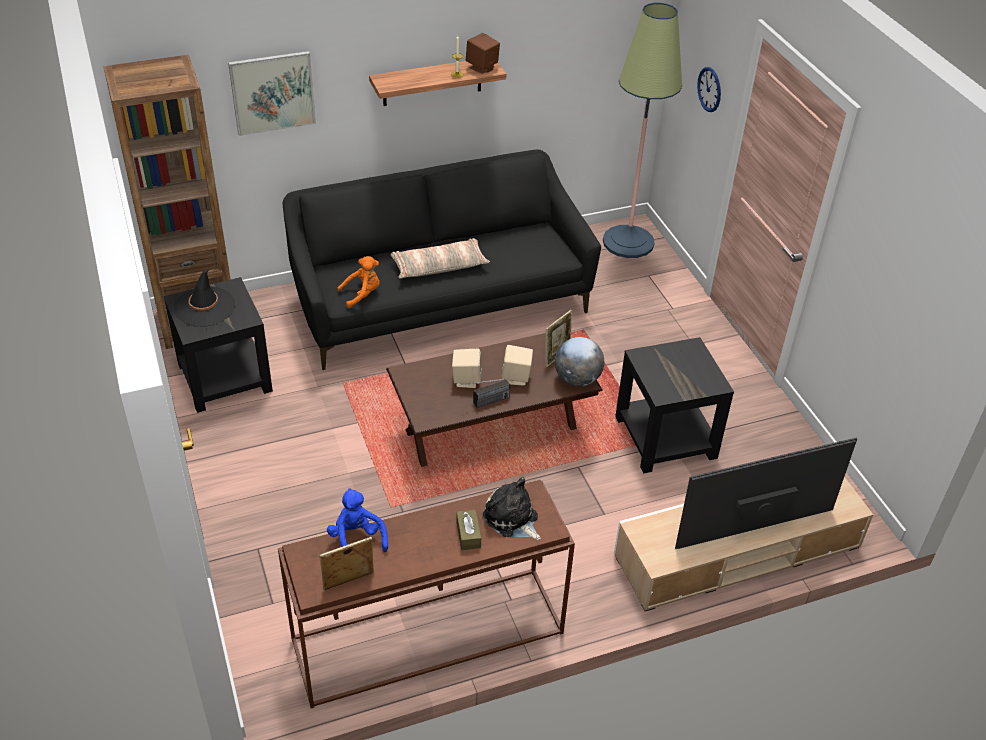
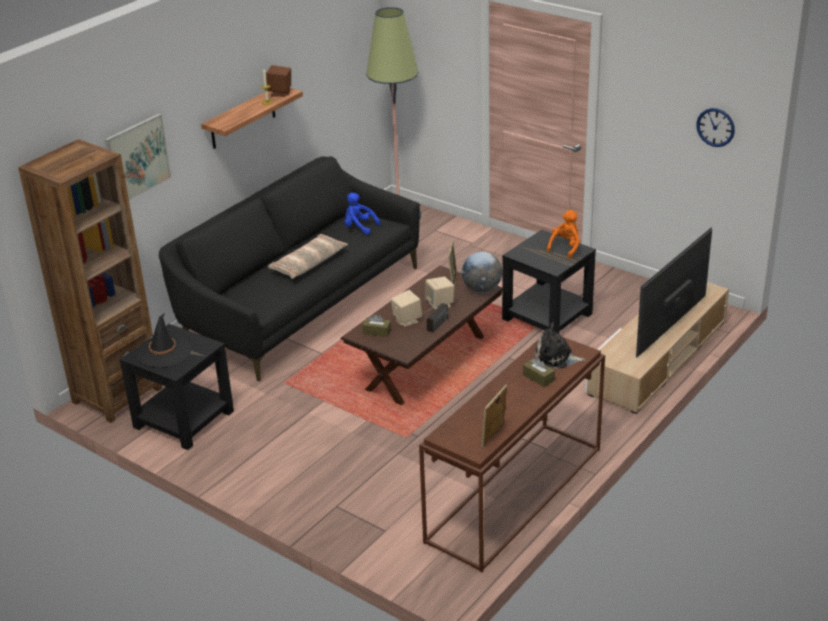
camera: 30 degrees left, 10 degrees down
(357, 539) = (470, 413): blue plush toy -> blue plush toy (359, 227)
(362, 294) = (269, 302): orange plush toy -> orange plush toy (565, 247)
(425, 379) = (377, 331): none -> brown tissue box
(709, 89) = (441, 62): wall clock -> wall clock (715, 127)

